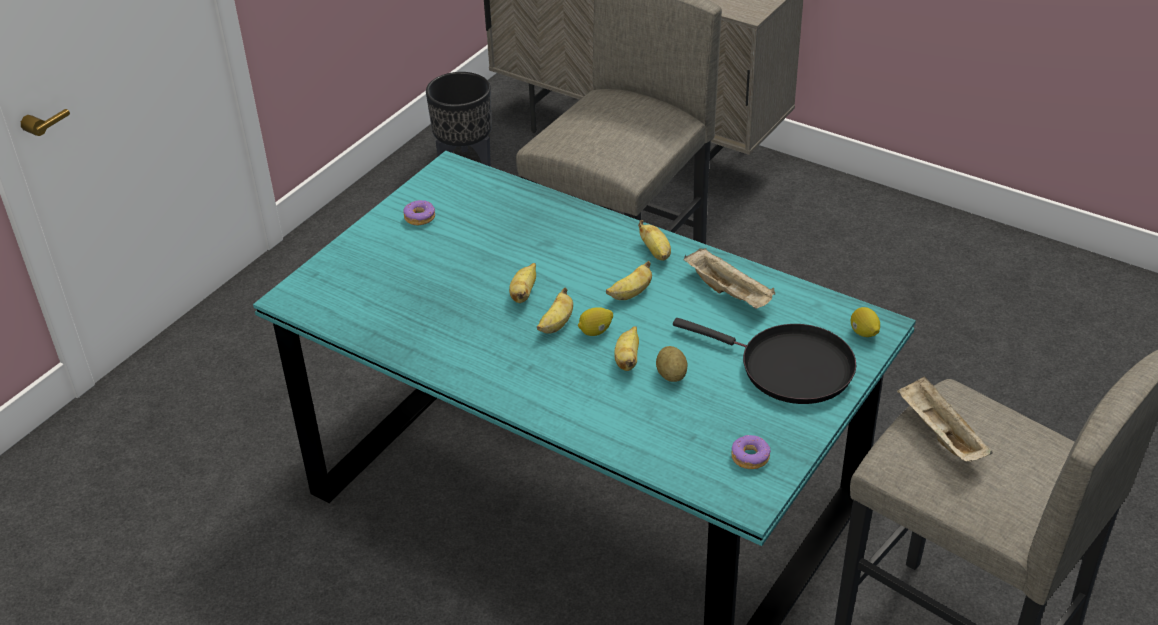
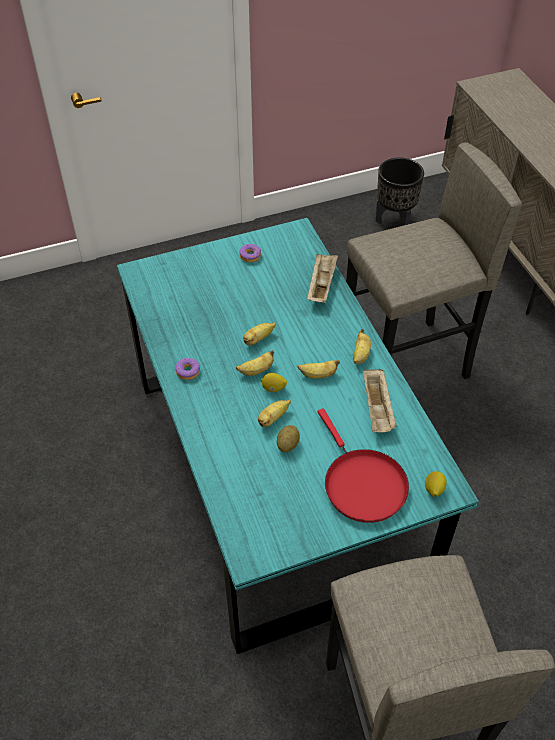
camera: 35 degrees right, 10 degrees up
(750, 457) = (278, 529): donut -> donut (188, 371)
(789, 368) = (362, 484): black frying pan -> red frying pan
(939, 434) = (403, 593): beige tray -> beige tray (321, 285)

